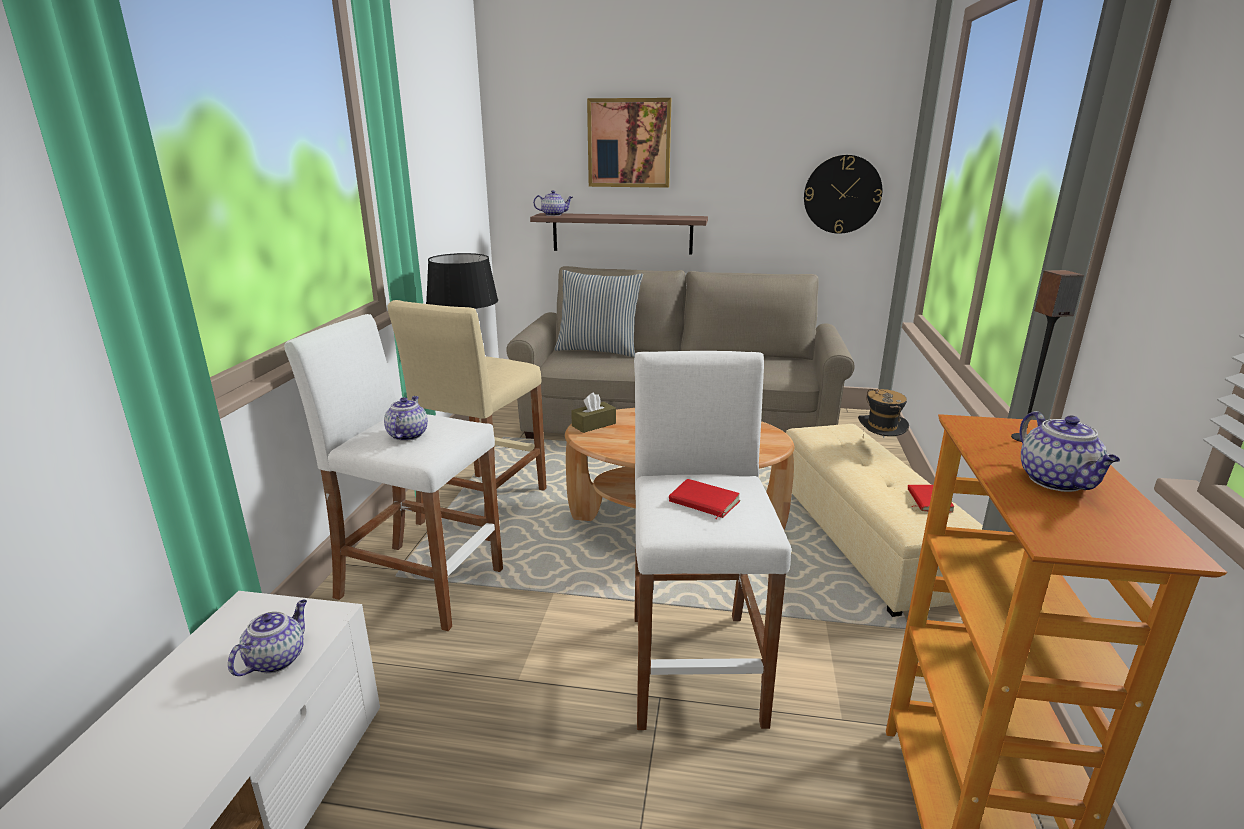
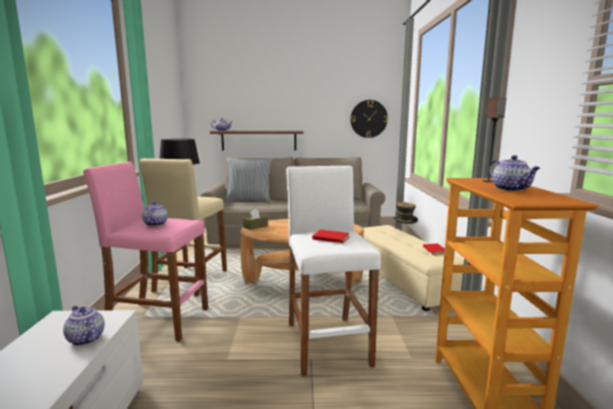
camera: 10 degrees left, 10 degrees down
(276, 659) = (85, 339): teapot -> teapot turned 60 degrees counterclockwise
(419, 583) = (158, 320): white stool -> pink stool
(629, 143) = (261, 94): picture -> none

